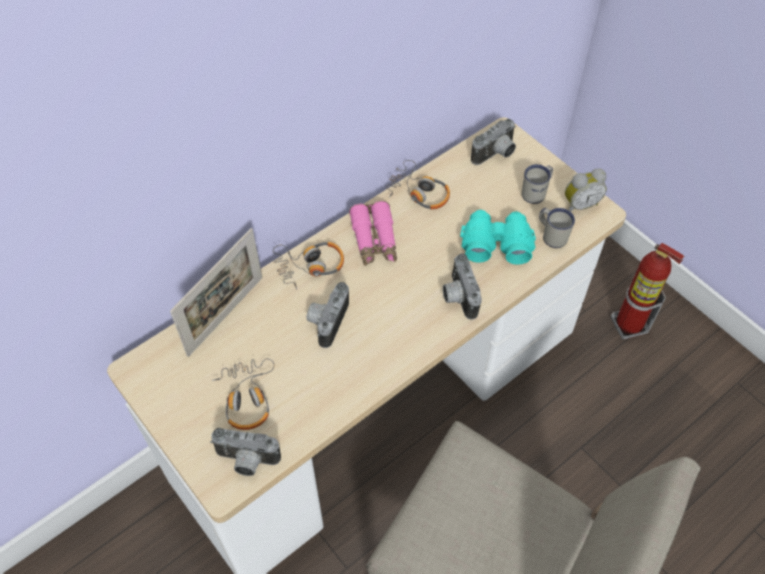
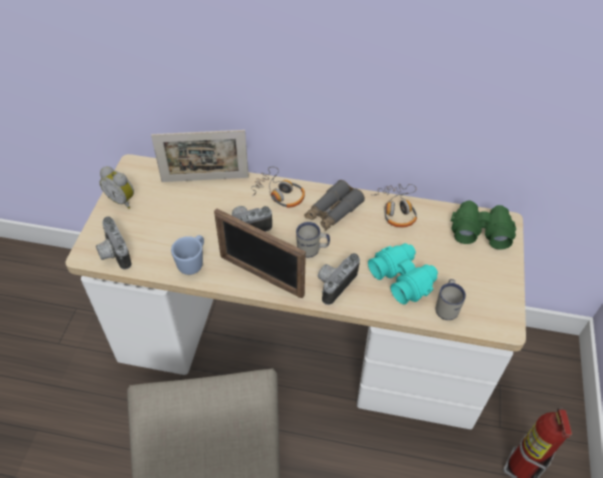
camera: 50 degrees right, 5 degrees down
(247, 398) = (157, 226): headphones -> none
(328, 394) = (193, 262): none -> blue mug
(374, 240) = (333, 211): pink binoculars -> grey binoculars
(397, 347) = (261, 276): none -> picture frame
(496, 155) = (480, 230): camera -> green binoculars
(536, 192) = (475, 274): white mug -> white mug (312, 250)
(579, 204) = (496, 307): alarm clock -> alarm clock (122, 200)

